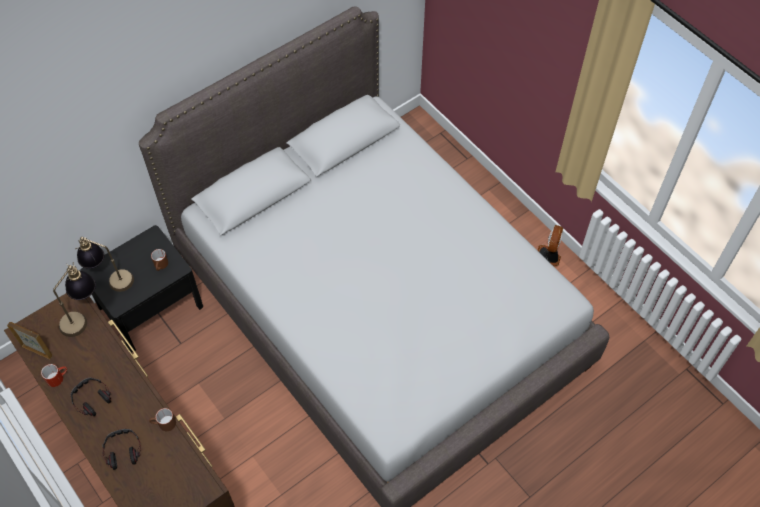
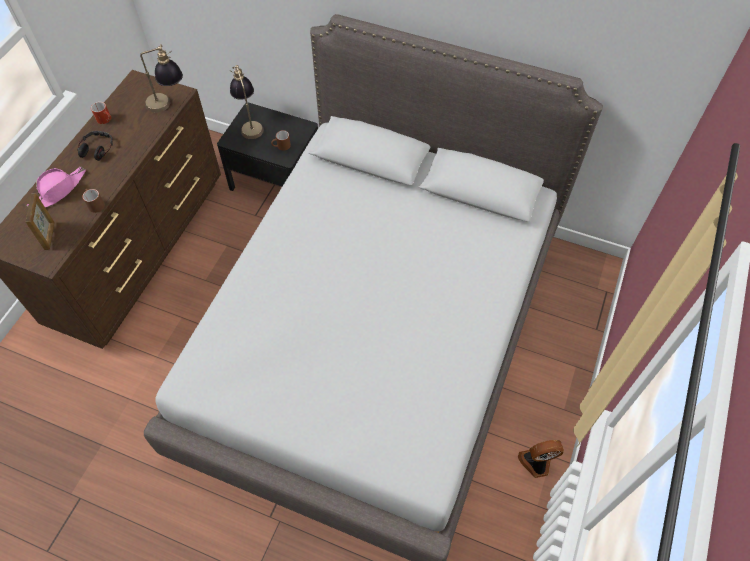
camera: 60 degrees right, 0 degrees up
(37, 350) = (123, 96): picture frame -> picture frame (50, 235)
(122, 450) = (59, 191): headphones -> pink hat

